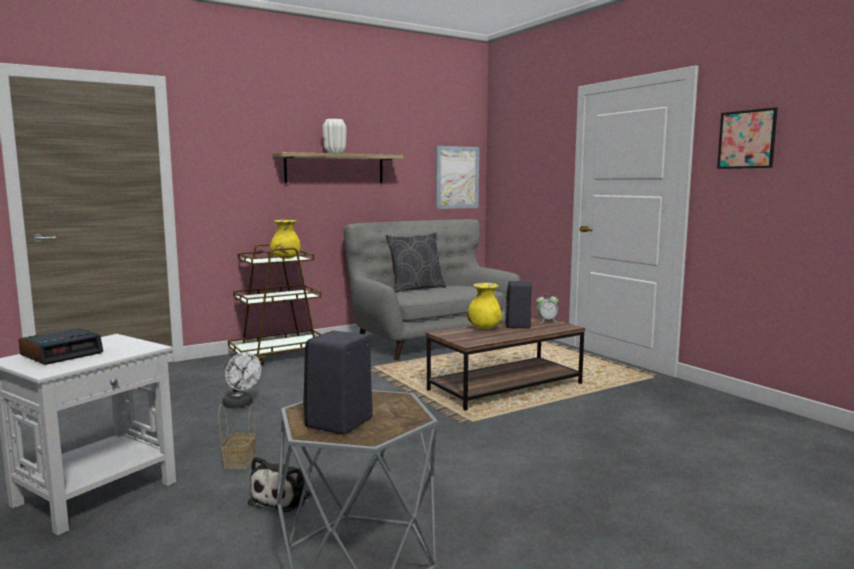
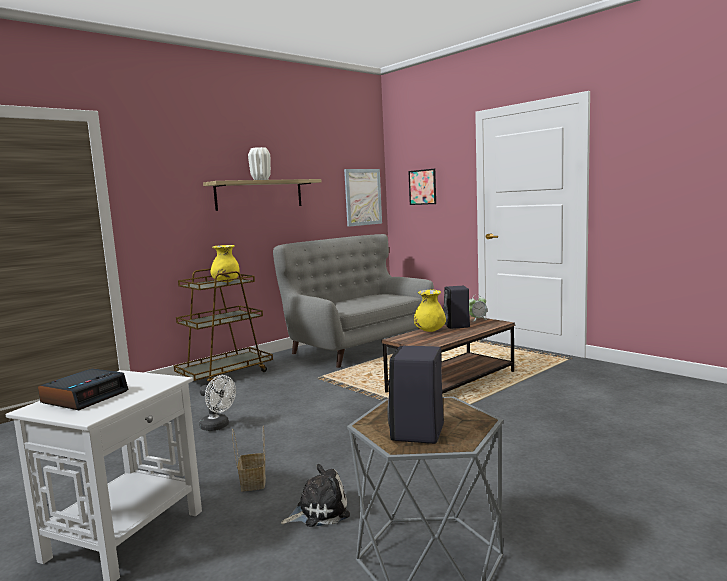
camera: 10 degrees left, 0 degrees up
(283, 498) = (319, 511): plush toy -> plush toy turned 120 degrees counterclockwise
(416, 288) = (340, 300): grey pillow -> none
(746, 139) = (639, 152): picture -> picture (422, 187)

